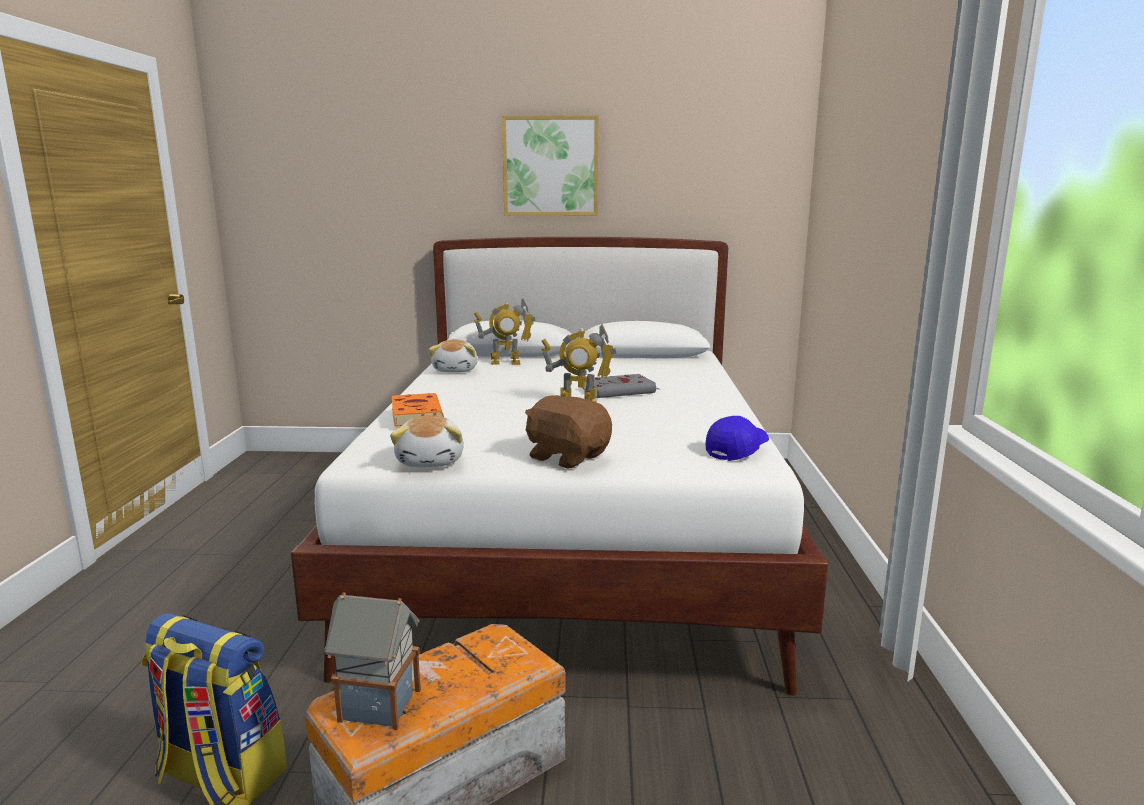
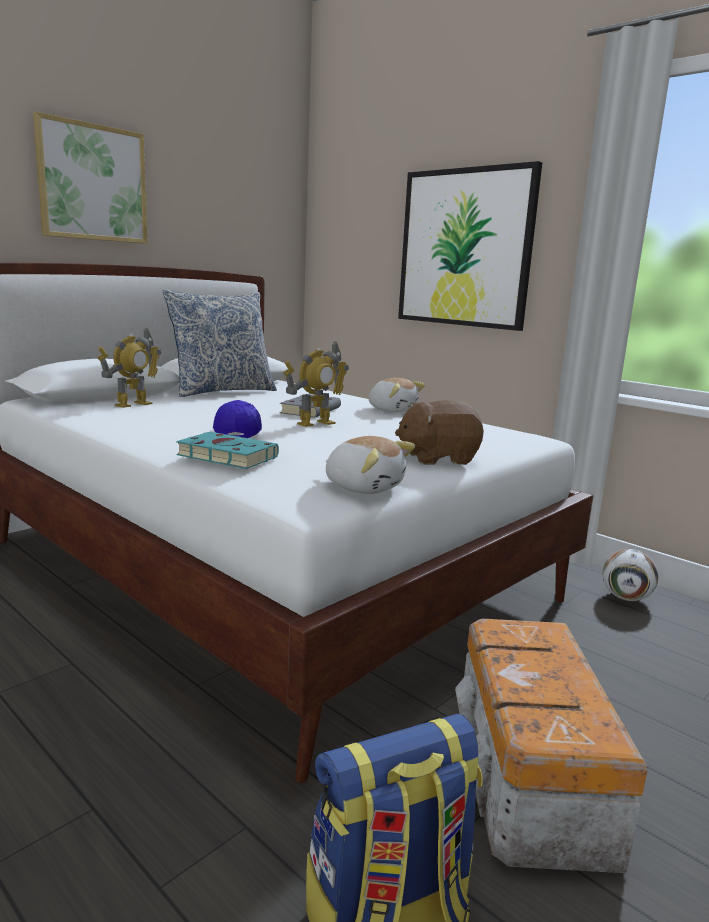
camera: 50 degrees left, 0 degrees up
(377, 705) = (556, 714): toy house -> none
(416, 414) = (224, 456): orange book -> turquoise book
(456, 370) = (104, 417): plush toy -> plush toy (392, 410)
(611, 360) = (222, 391): none -> pillow
(737, 450) = (500, 431): blue cap -> blue cap (238, 432)
(888, 210) = (465, 248): none -> picture
(893, 735) = (626, 598): none -> football

